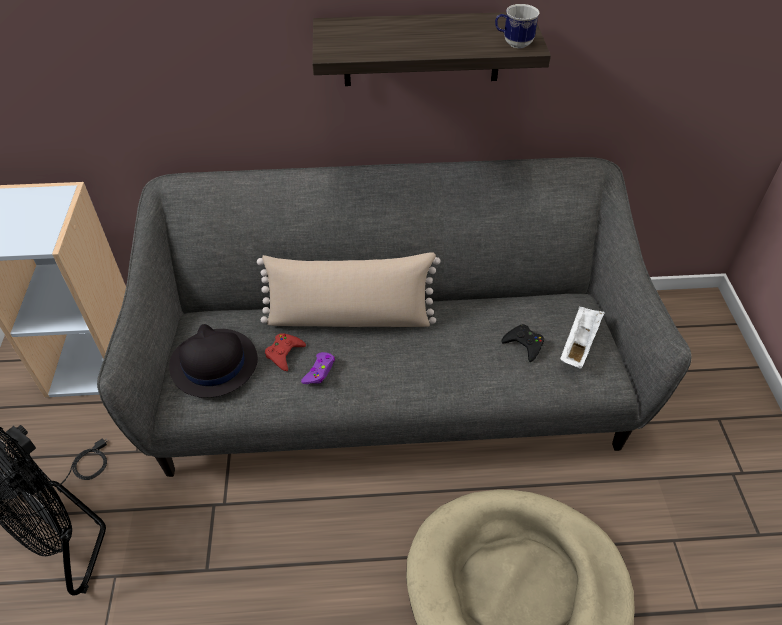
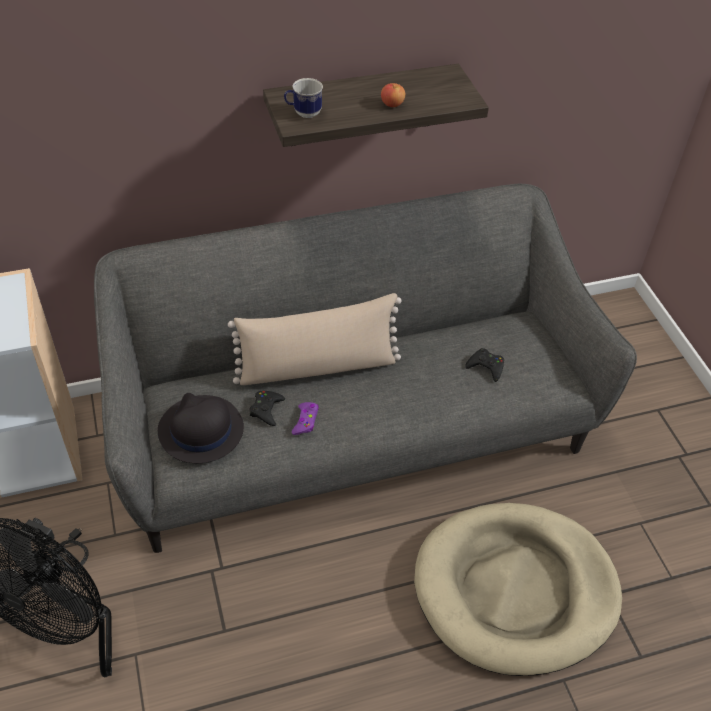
camera: 15 degrees left, 0 degrees up
(284, 353) = (266, 410): red game controller -> black game controller
(443, 43) = (392, 104): none -> apple
(513, 43) = (453, 99): mug -> mug (303, 113)
(578, 344) = (534, 359): white tray -> none

